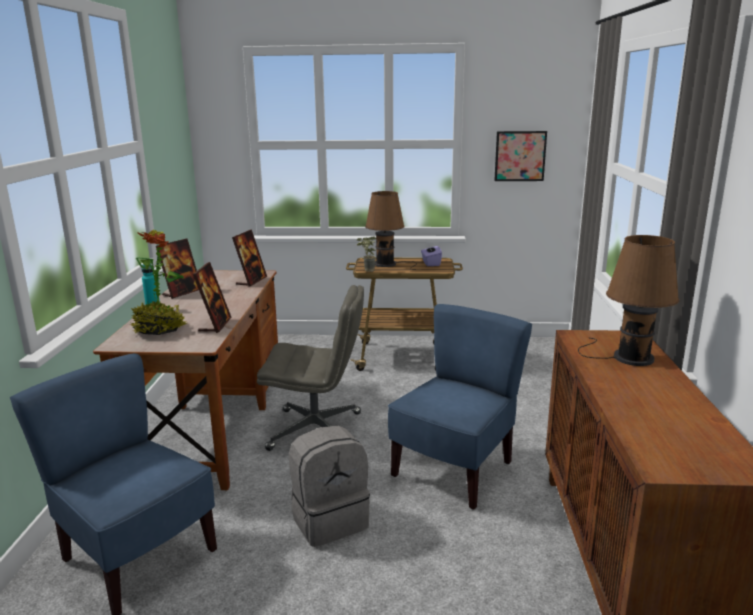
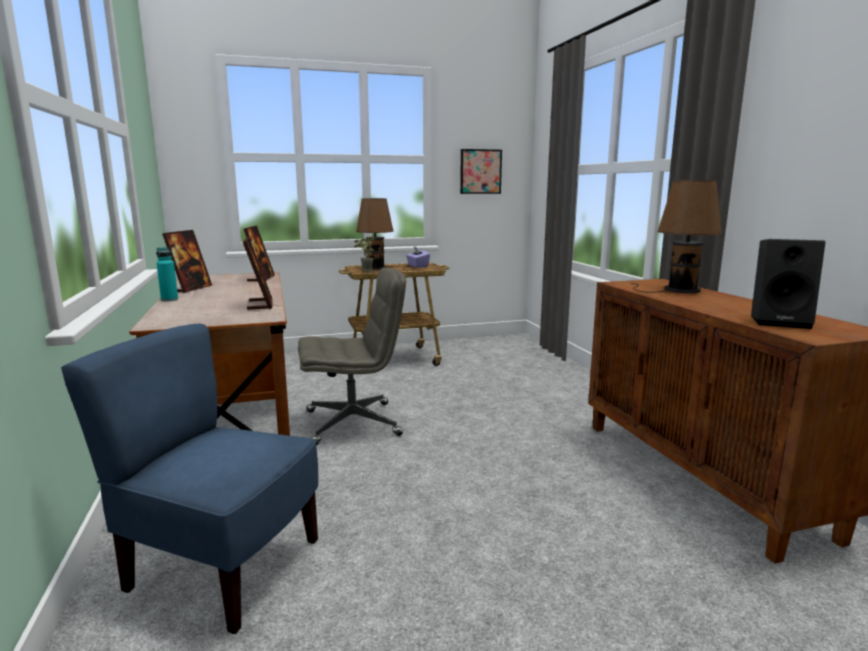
camera: 20 degrees left, 5 degrees down
(160, 330) = (198, 312): potted plant -> none
(329, 520) = (421, 491): grey backpack -> none
(454, 470) = (508, 433): blue chair -> none
(666, 435) = (781, 322): none -> black speaker

